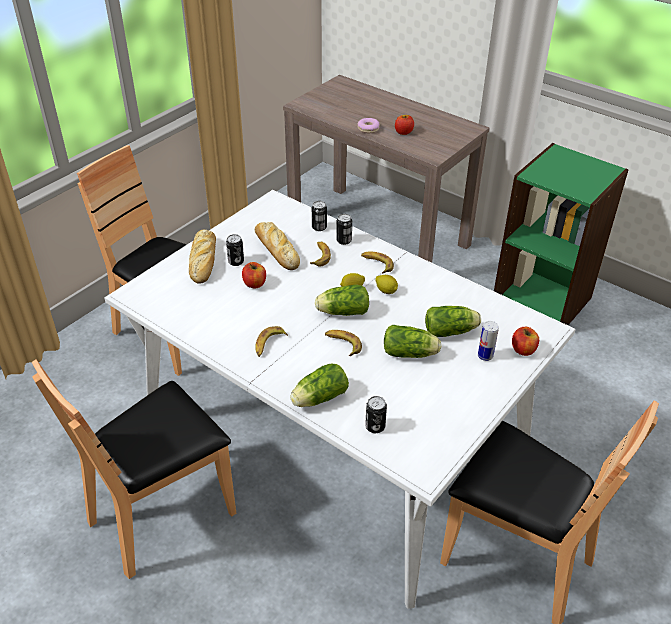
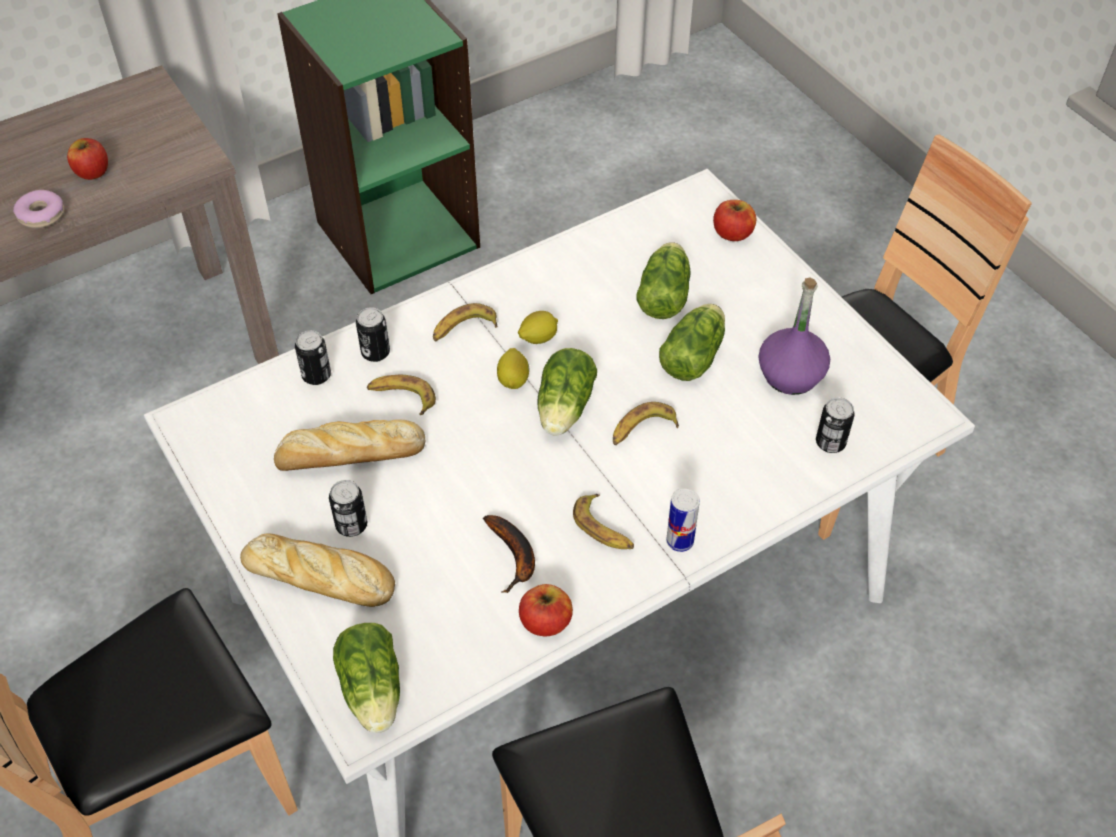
camera: 70 degrees left, 10 degrees up
(238, 317) = (514, 556): none -> banana
(254, 284) = (432, 511): apple -> apple (545, 622)
(318, 398) = (752, 495): lettuce -> lettuce (373, 692)
(420, 398) = (790, 375): none -> purple bottle
(485, 356) = (730, 276): can -> can (679, 541)

